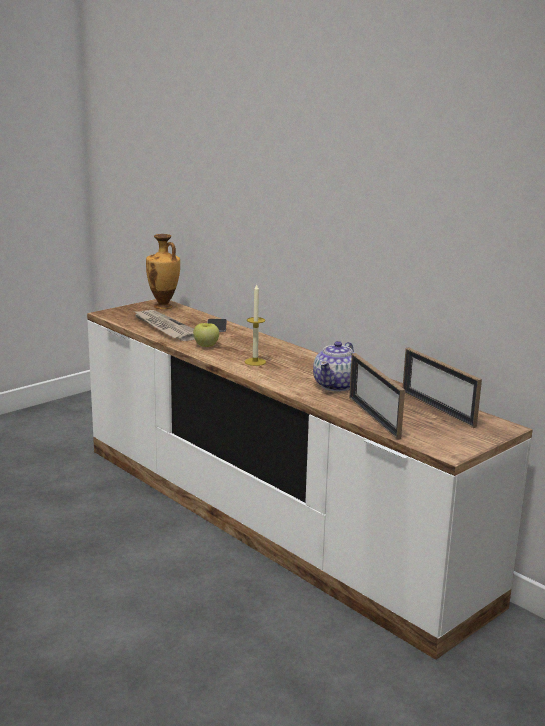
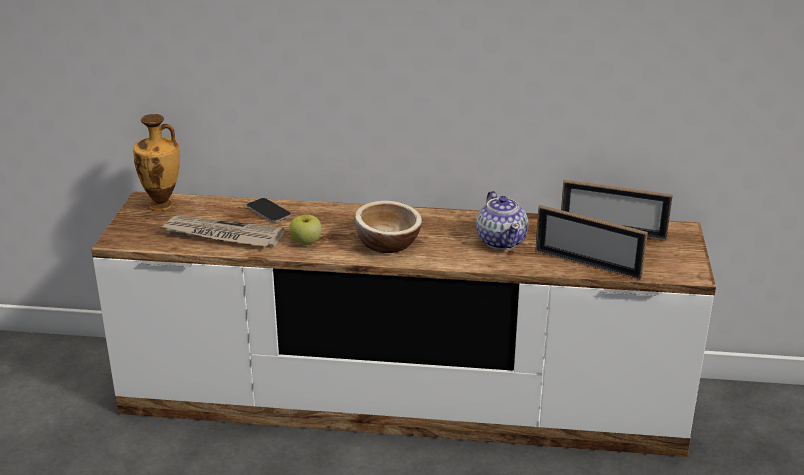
camera: 40 degrees left, 10 degrees up
(255, 362) = (388, 243): candle -> bowl

